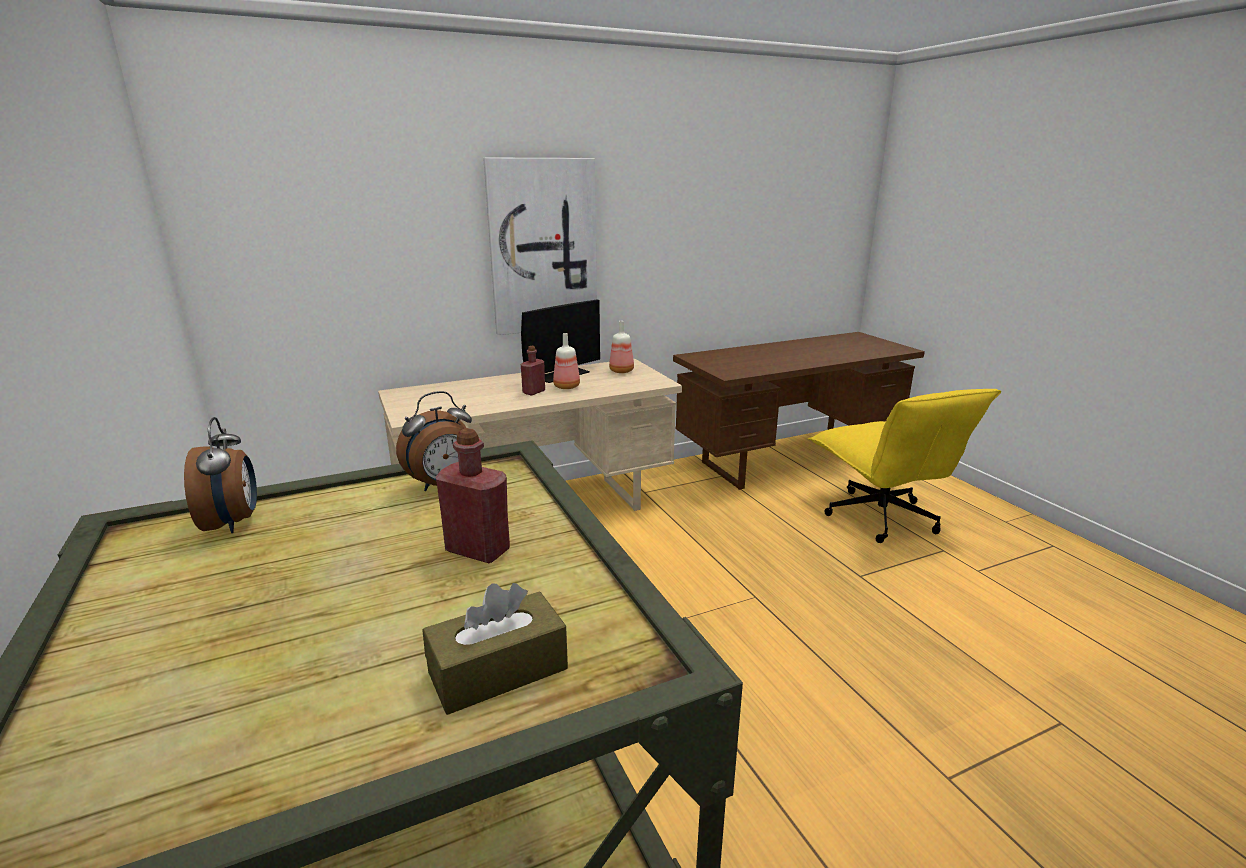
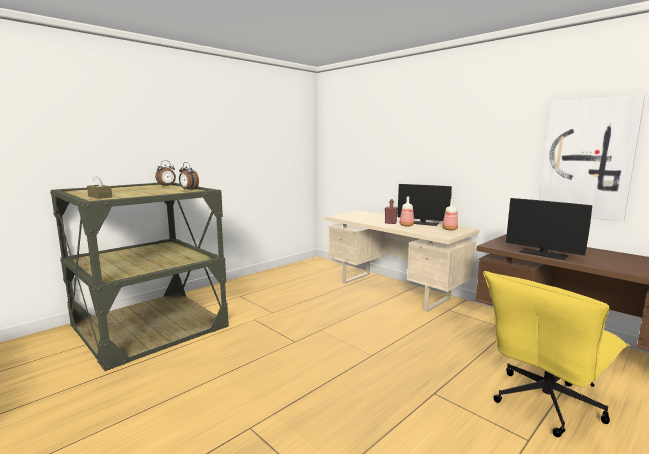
camera: 70 degrees right, 10 degrees down
(478, 550) = (150, 193): red bottle -> none
(543, 247) = (433, 155): picture -> picture (586, 159)
(779, 365) = (543, 254): none -> monitor

